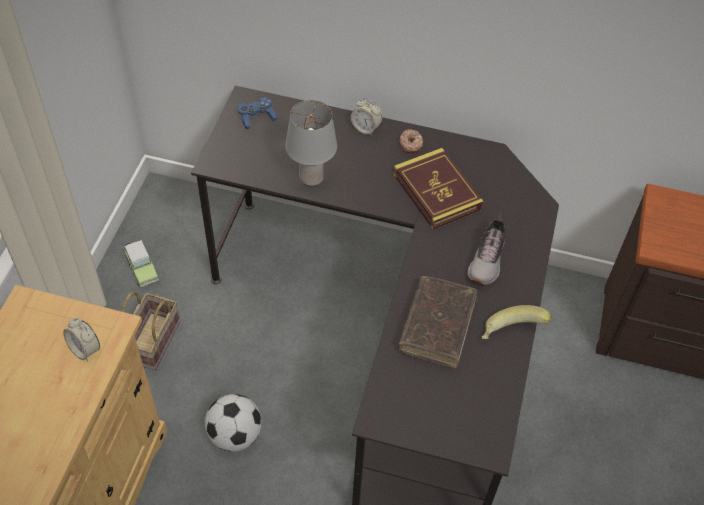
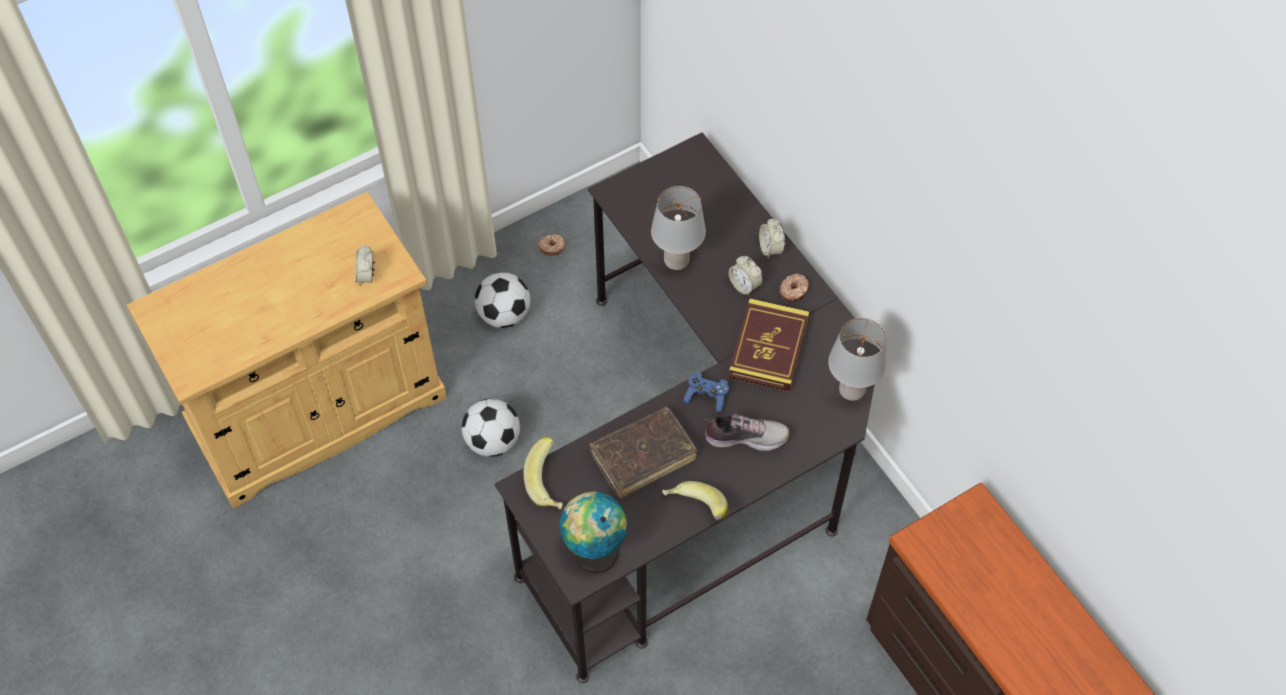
camera: 45 degrees right, 5 degrees up
(142, 269) = (552, 247): toy car -> donut
(153, 340) = (504, 315): basket -> football
(257, 117) = (689, 175): blue game controller -> blue game controller (706, 396)
(375, 163) = (744, 285): none -> alarm clock
(393, 399) = (550, 483): none -> banana
(479, 421) = (593, 551): none -> globe
(487, 259) = (745, 436): shoe -> shoe turned 150 degrees counterclockwise
(518, 181) = (851, 391): none -> grey table lamp

